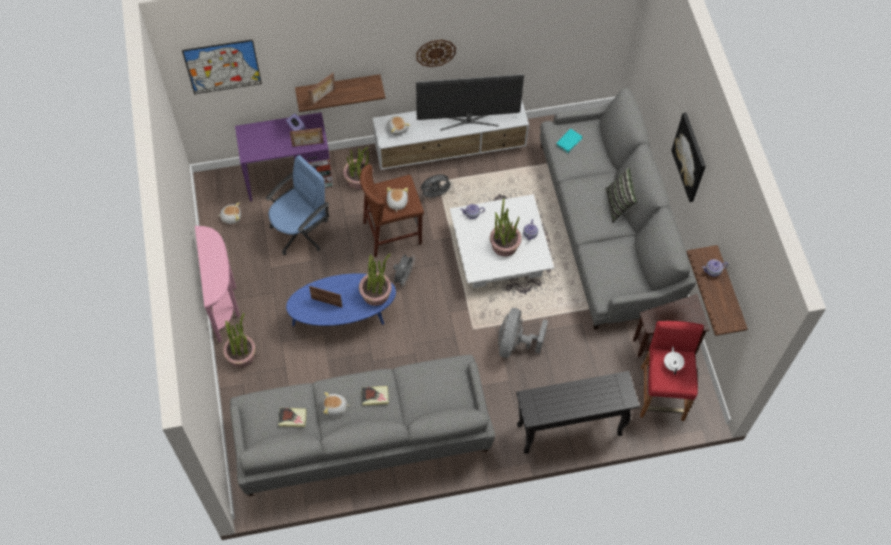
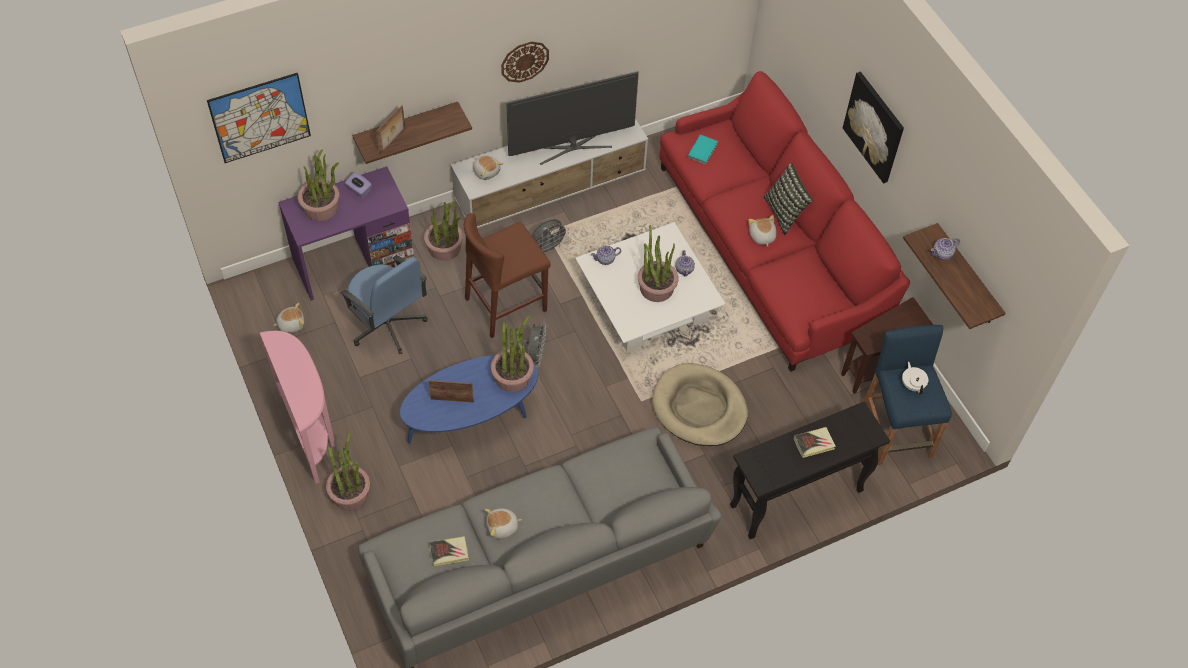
camera: 15 degrees left, 5 degrees down
(265, 136) = (321, 207): none -> potted plant
(300, 231) = (387, 325): blue office chair -> blue office chair turned 105 degrees clockwise
(308, 145) = (380, 208): picture frame -> none
(375, 396) = (550, 502): book -> book (814, 444)
(396, 202) = (513, 257): plush toy -> plush toy (761, 236)
(515, 343) = (699, 408): grey fan -> beige dog bed
(607, 227) = (770, 248): grey sofa -> red sofa
(662, 393) = (895, 430): red stool -> blue stool

